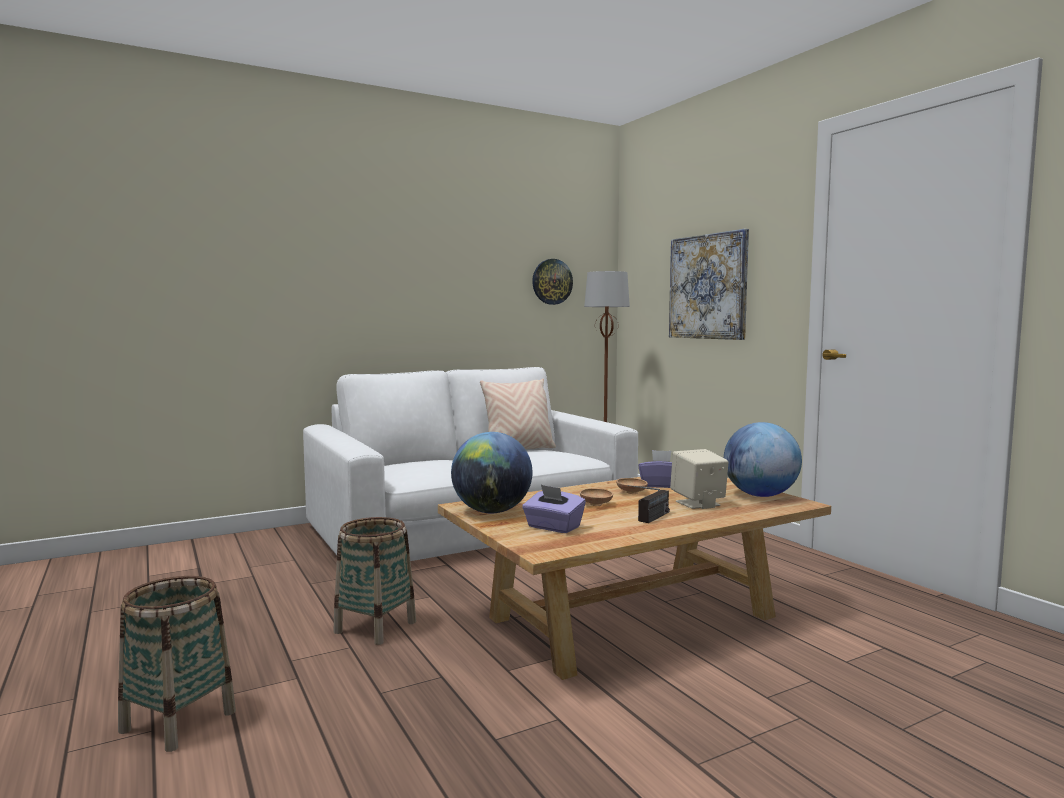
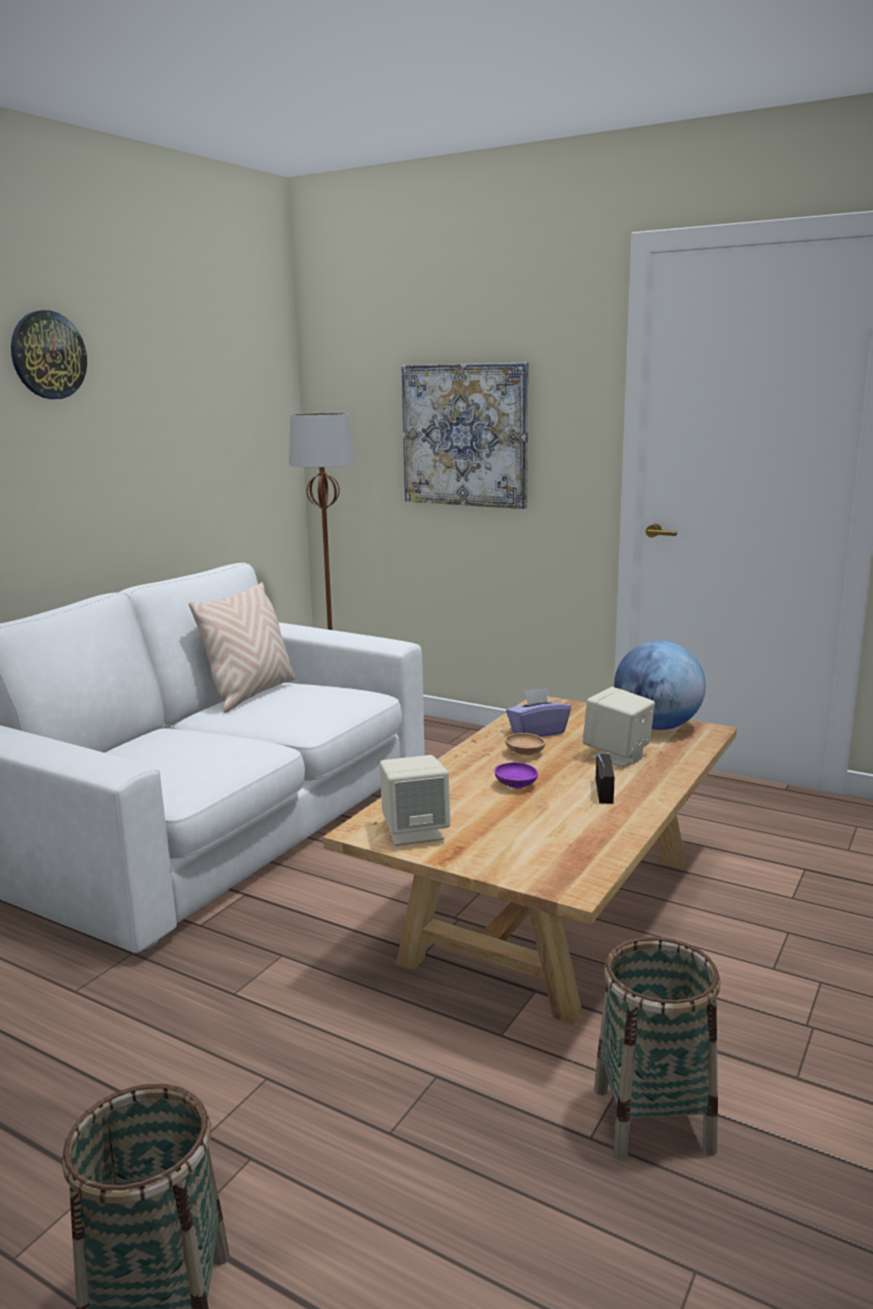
camera: 30 degrees left, 10 degrees up
(375, 627) = (264, 1032): basket -> basket (652, 1119)
(492, 511) = (415, 832): globe -> beige speaker
(552, 281) = (226, 426): wall clock -> wall clock (48, 355)
(553, 527) = (526, 841): purple tissue box -> none
(596, 504) = (516, 785): brown bowl -> purple bowl

